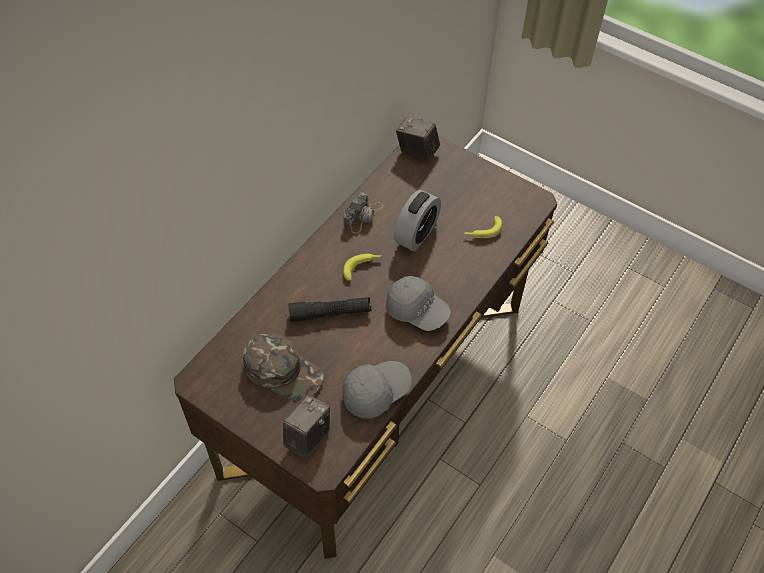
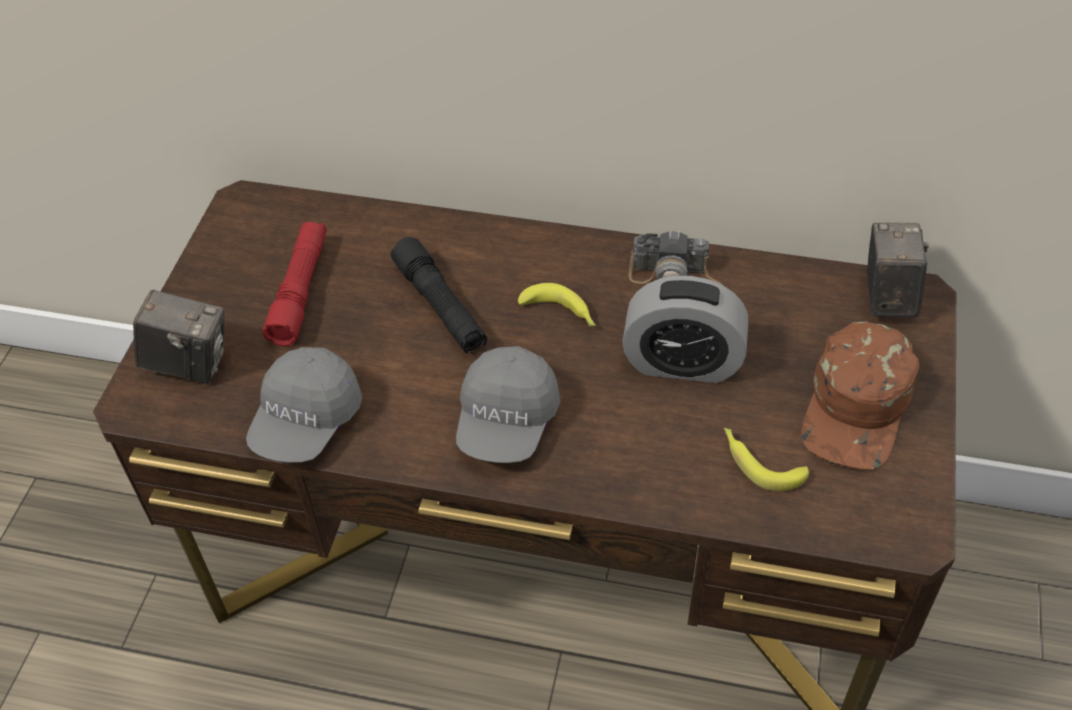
camera: 70 degrees right, 5 degrees down
(283, 371) = (300, 291): green cap -> red flashlight
(376, 392) = (306, 422): grey cap -> grey cap turned 75 degrees clockwise
(470, 188) = (857, 407): none -> brown cap

